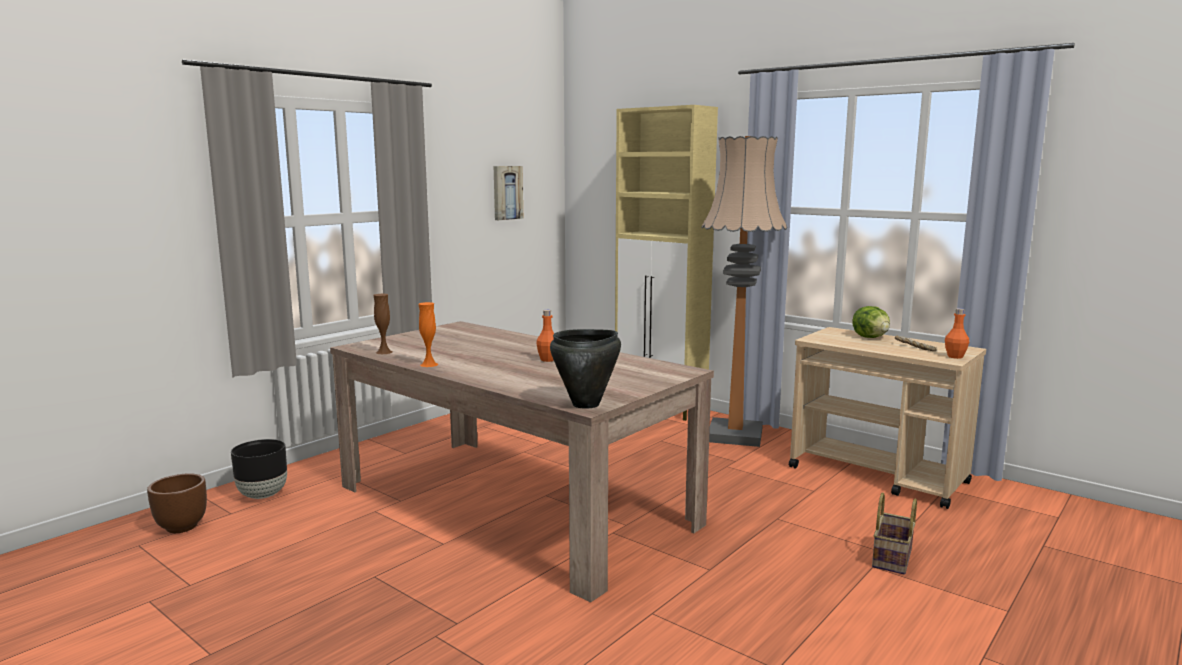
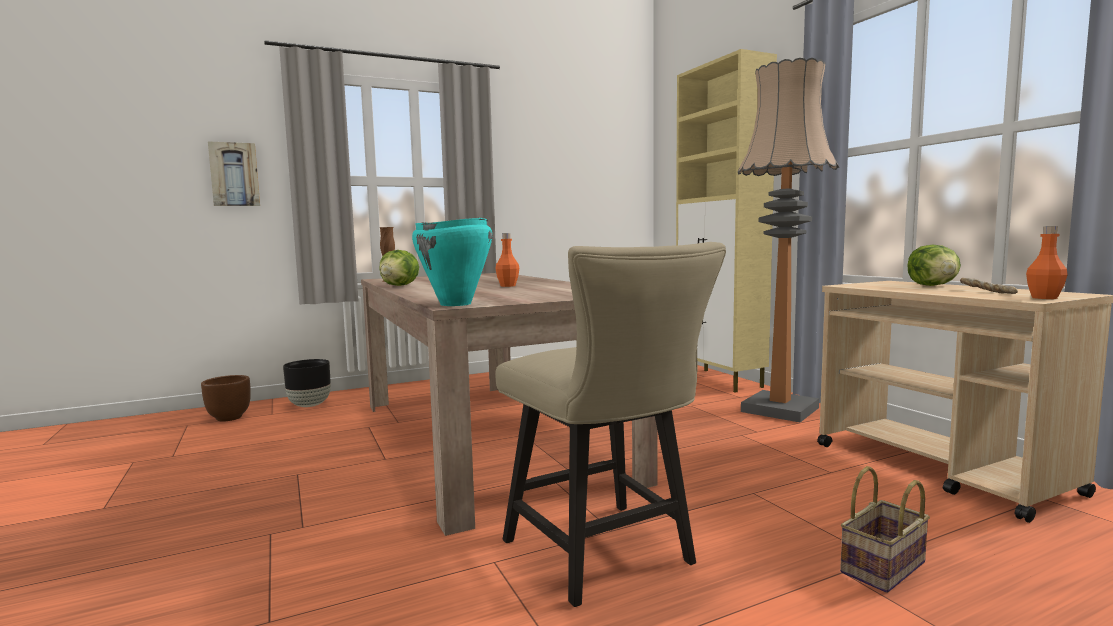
camera: 25 degrees right, 5 degrees down
(429, 364) = (400, 285): orange vase -> lettuce
(506, 192) = (586, 171): picture -> picture (234, 174)
(586, 404) = (455, 304): black cooking pot -> turquoise cooking pot
(725, 591) = (606, 557): none -> beige chair

